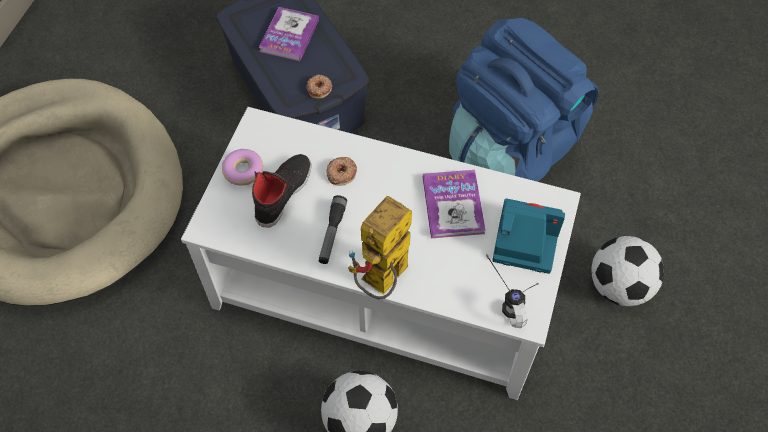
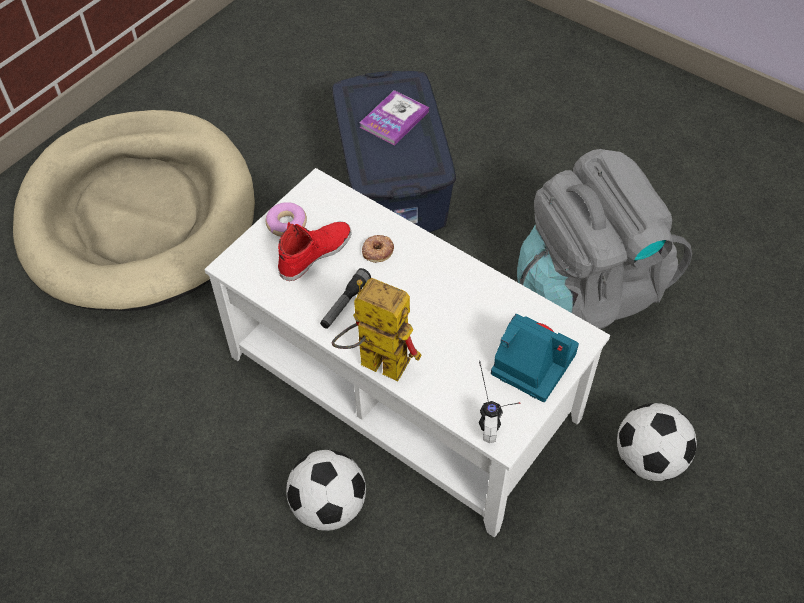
camera: 20 degrees right, 5 degrees down
(282, 192) = (314, 253): black shoe -> red shoe
(319, 88) = (402, 175): donut -> none
(382, 283) = (373, 362): toy robot -> toy robot turned 60 degrees clockwise
(453, 205) = (473, 310): book -> none
(511, 148) = (588, 290): blue backpack -> grey backpack

